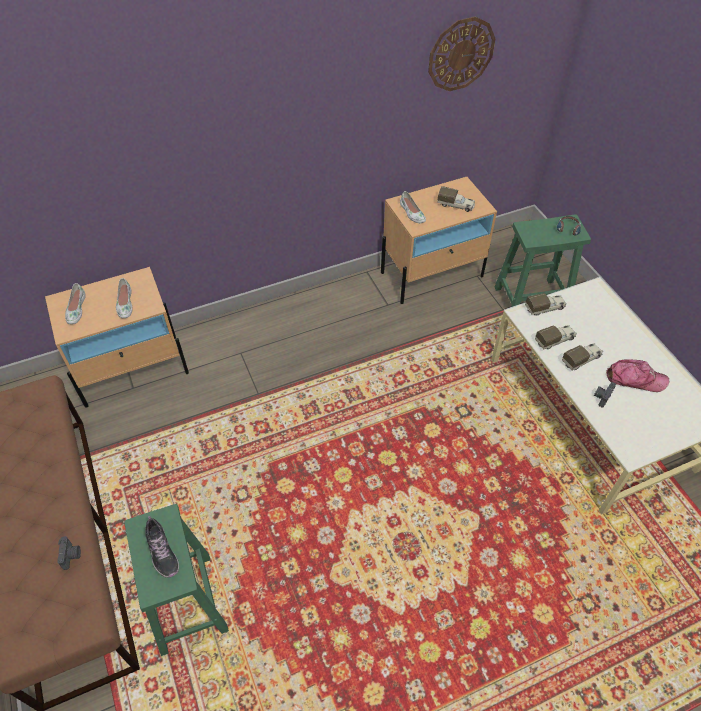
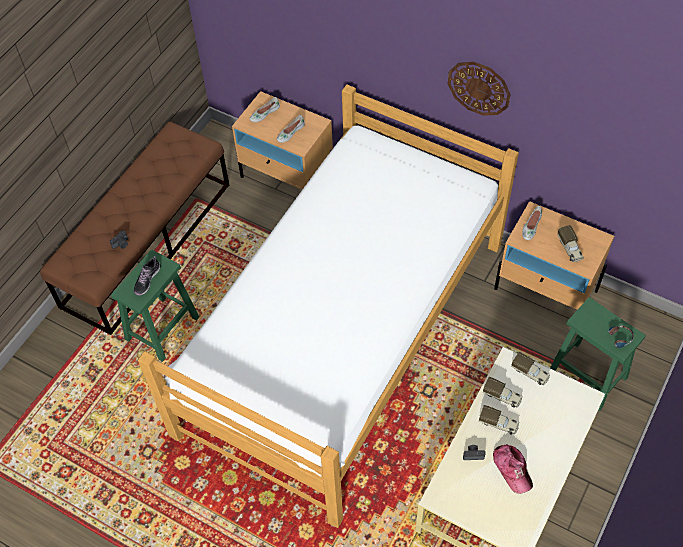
camera: 55 degrees right, 5 degrees up
(351, 437) = (345, 335): none -> bed
(461, 54) = (622, 137): wall clock -> wall clock (479, 88)

